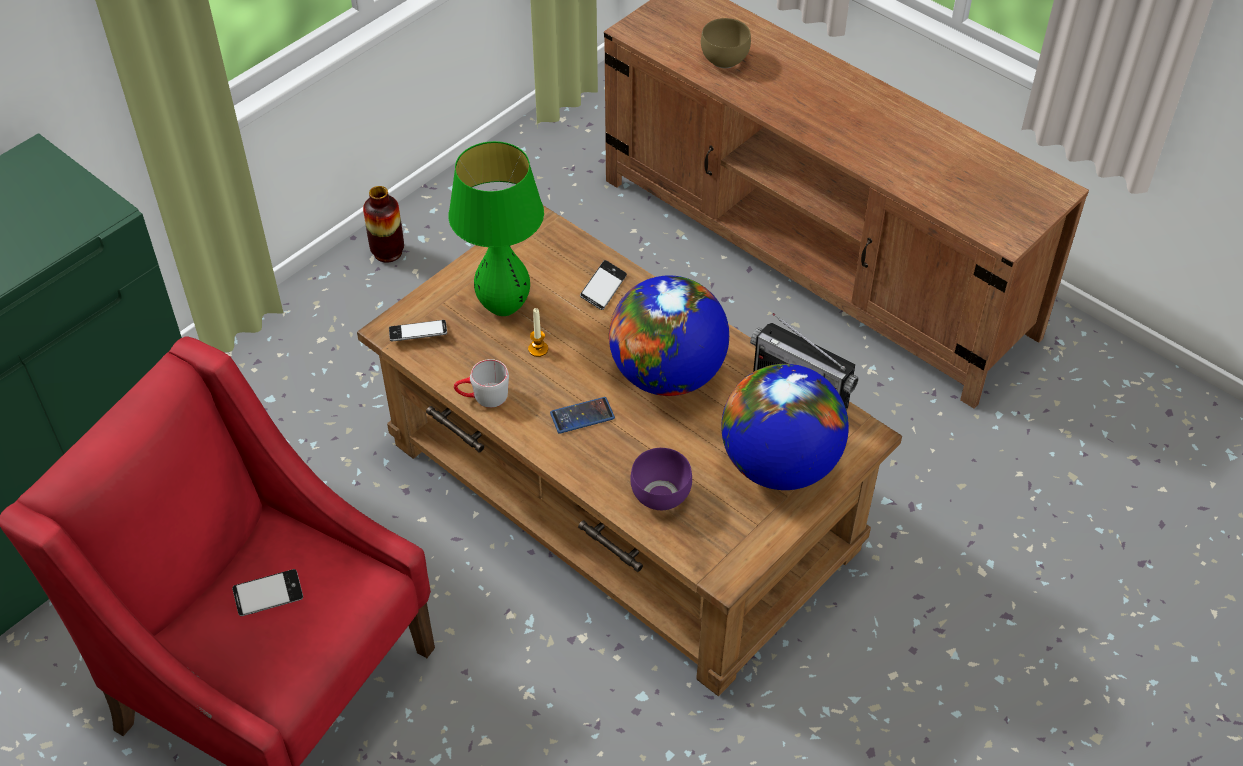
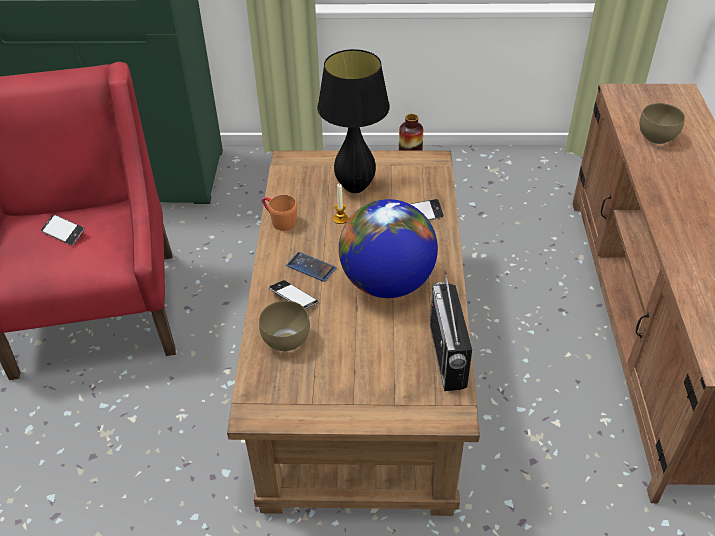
camera: 50 degrees right, 5 degrees down
(418, 334) = (296, 170): phone -> phone (293, 298)
(483, 397) = (279, 220): grey mug -> orange mug
(503, 307) = (355, 187): green table lamp -> black table lamp
(661, 497) = (285, 342): purple bowl -> brown bowl
(779, 465) = (375, 383): globe -> none

